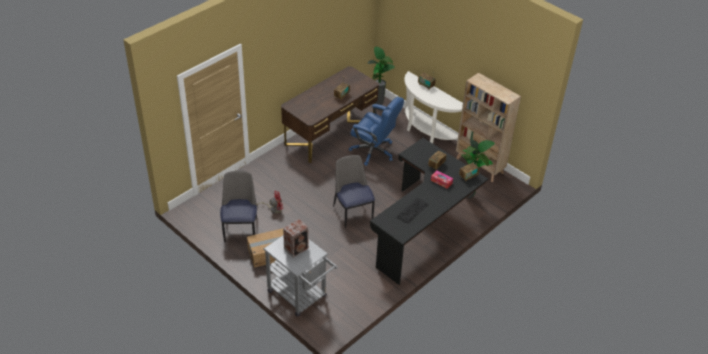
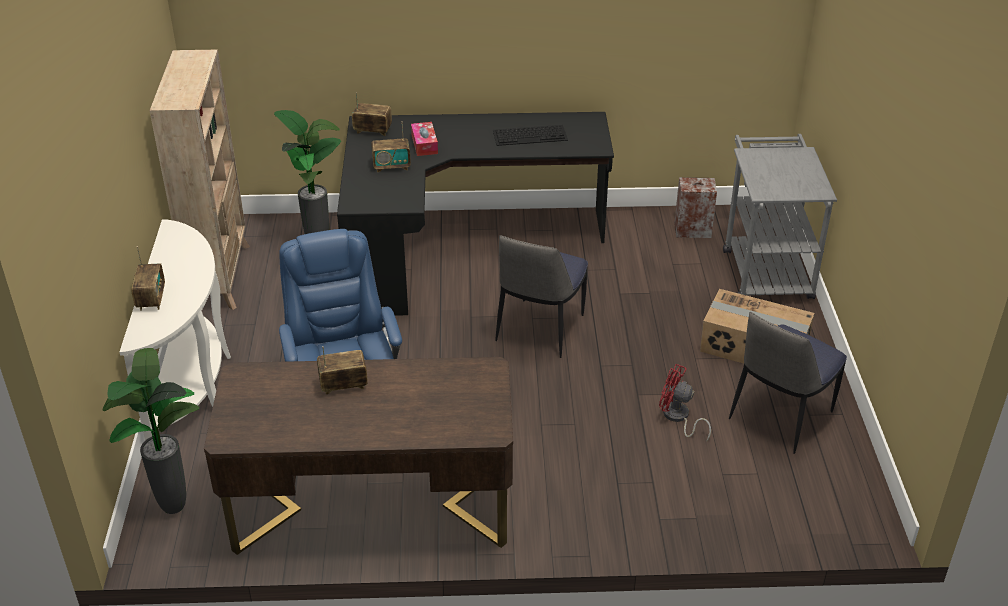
camera: 135 degrees left, 5 degrees down
(297, 248) = (778, 173): speaker -> speaker (691, 229)

